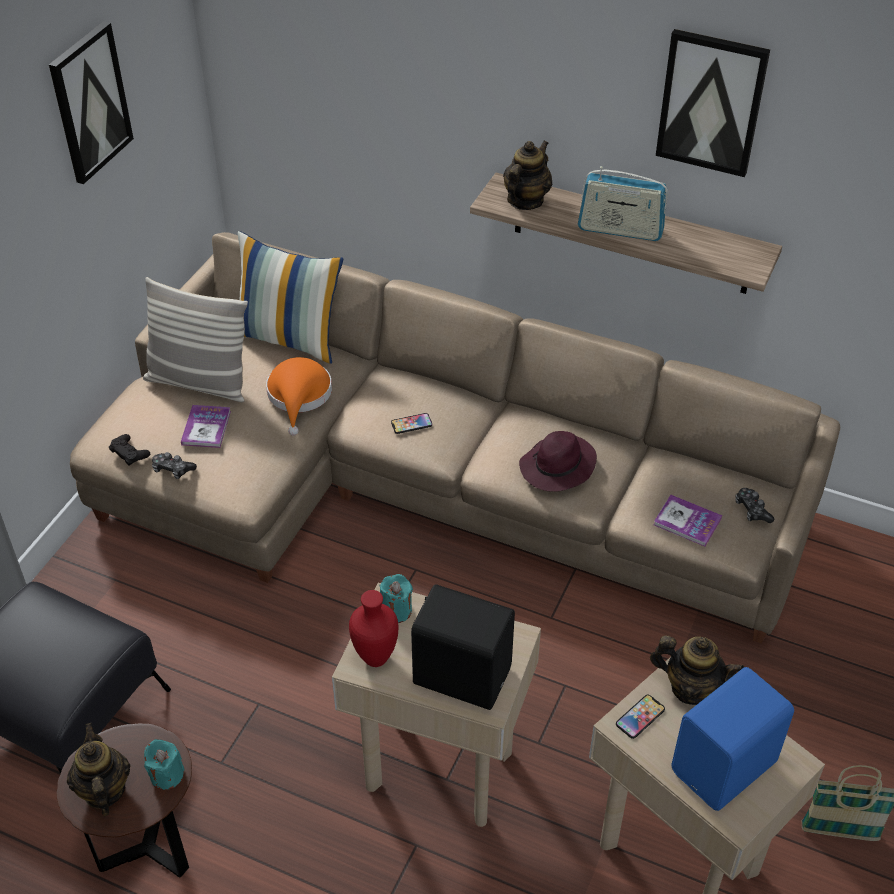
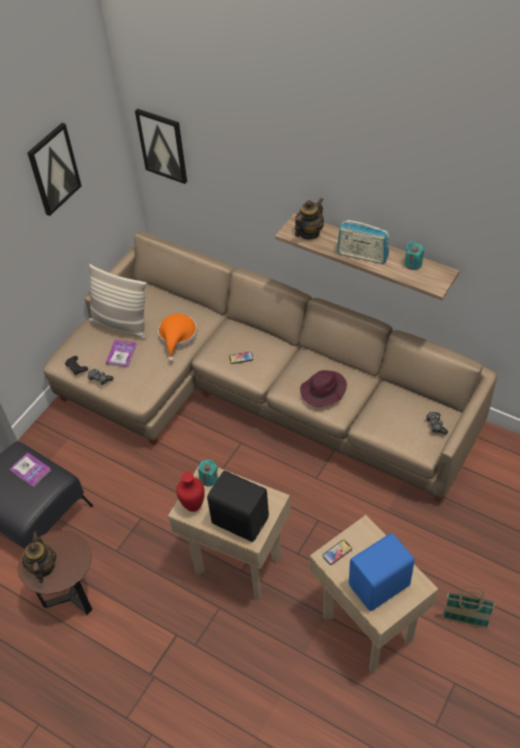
camera: 10 degrees right, 5 degrees up
(166, 775) = (77, 561): turquoise candle -> turquoise candle (413, 264)
(290, 338) = (177, 298): pillow -> none
(687, 522) = (395, 430): book -> book (30, 470)
(691, 688) = (369, 537): teapot -> none
(711, 102) = (414, 186): picture -> picture (162, 145)

